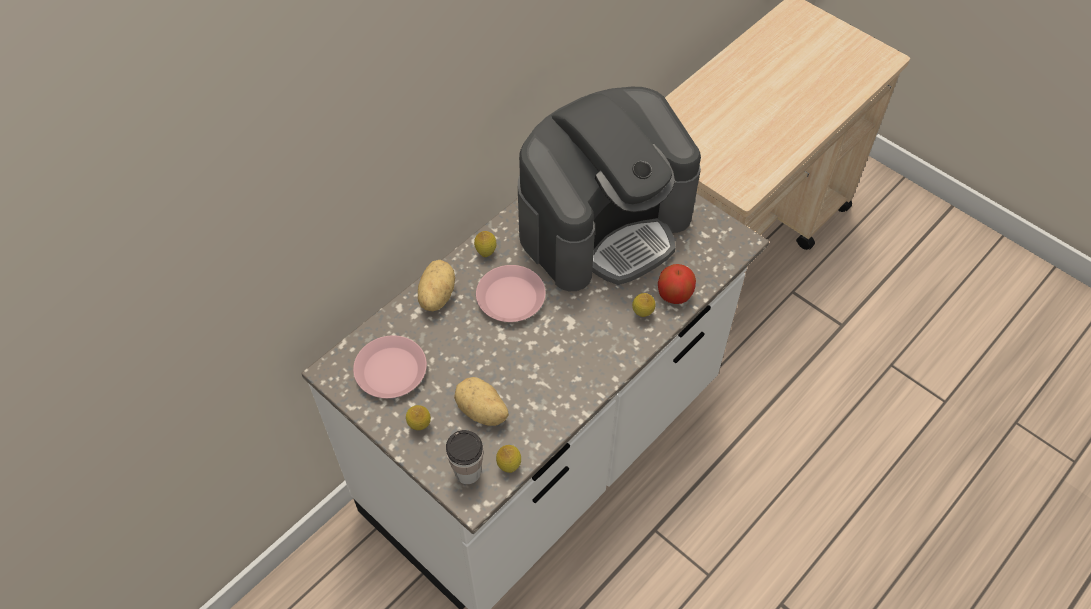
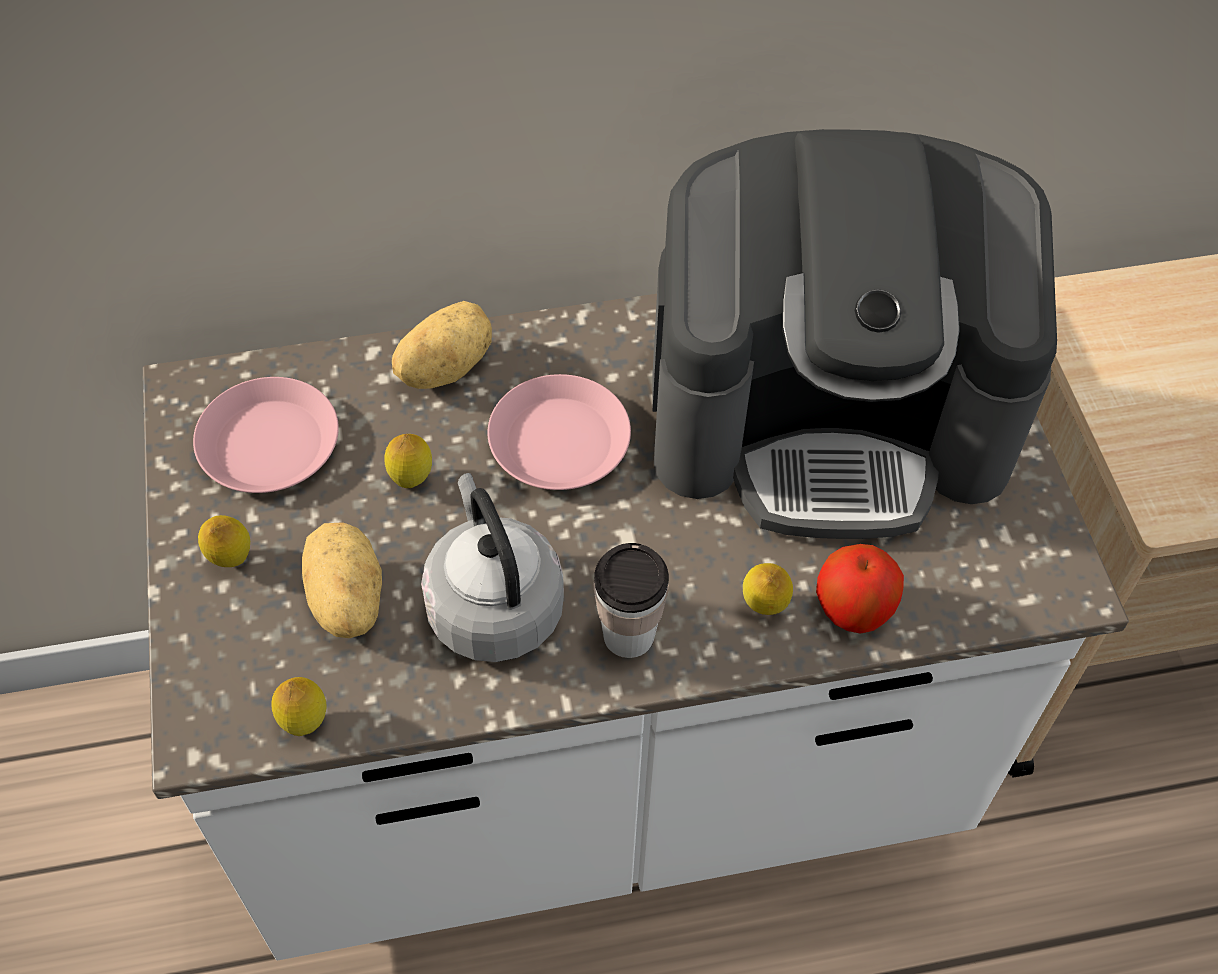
camera: 35 degrees right, 0 degrees up
(467, 472) = (233, 687): cup -> cup (628, 635)
(486, 253) = (584, 344): lemon -> lemon (411, 479)
(541, 376) = (493, 605): none -> grey kettle

